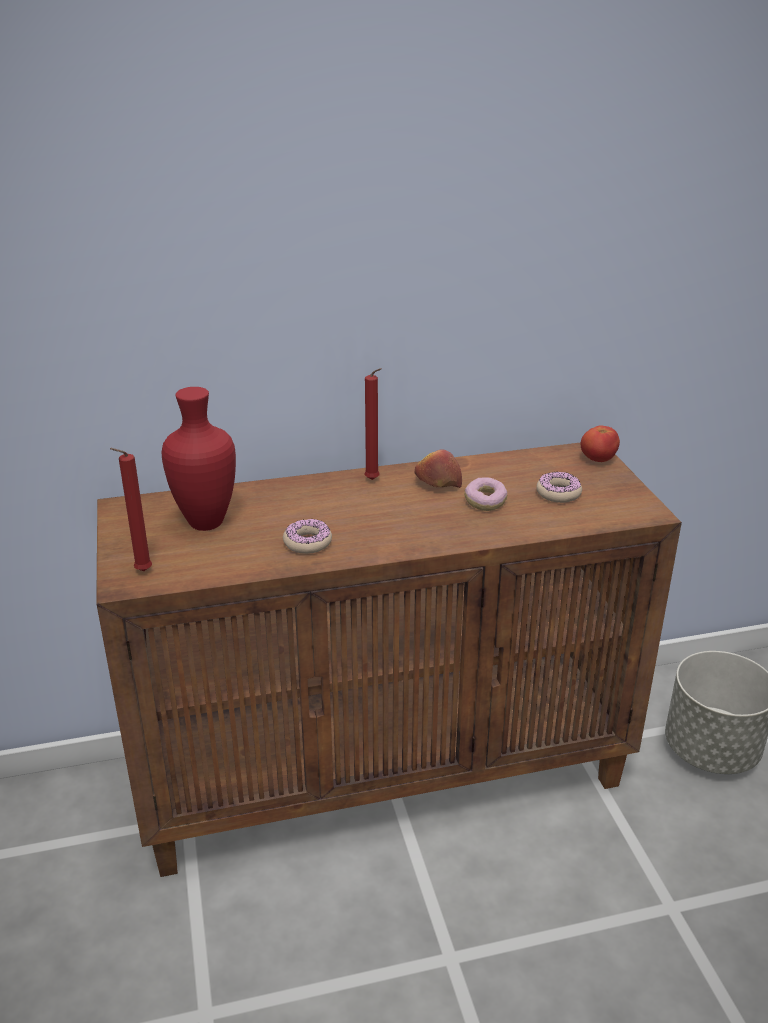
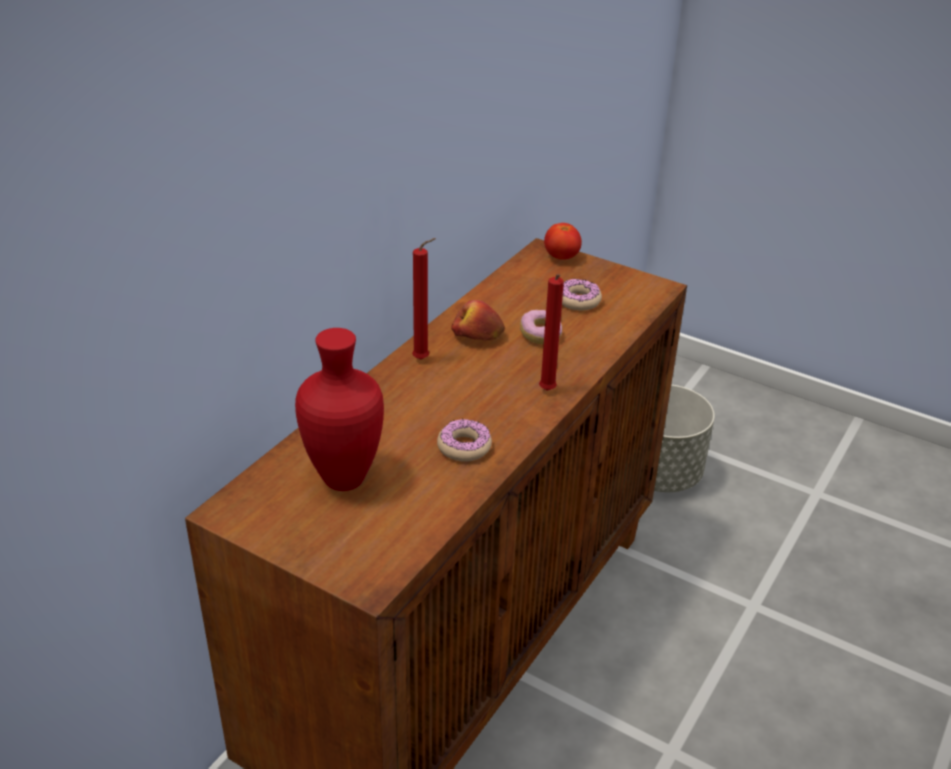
camera: 45 degrees left, 5 degrees up
(141, 572) = (366, 561): red candle -> red candle (547, 392)

